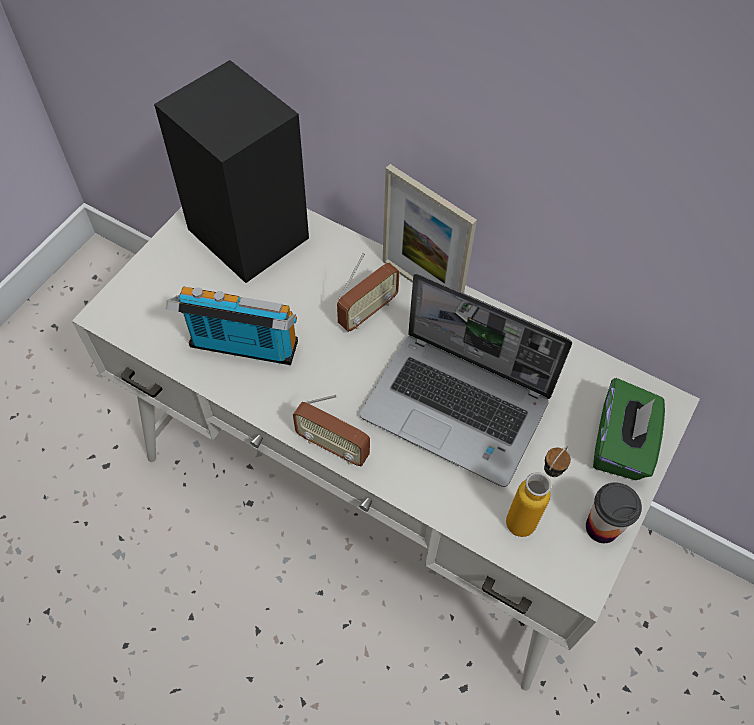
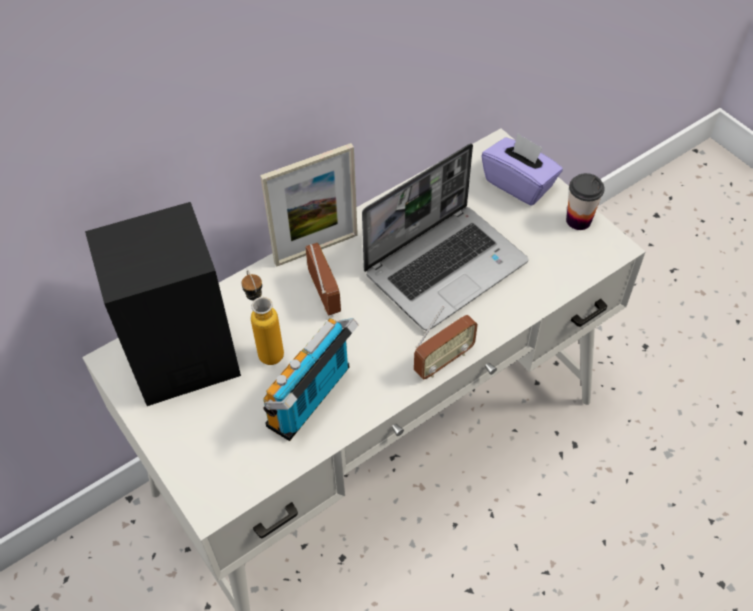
camera: 65 degrees left, 5 degrees down
(528, 514) = (552, 257): bottle -> bottle (267, 347)
(621, 444) = (519, 184): green tissue box -> purple tissue box

